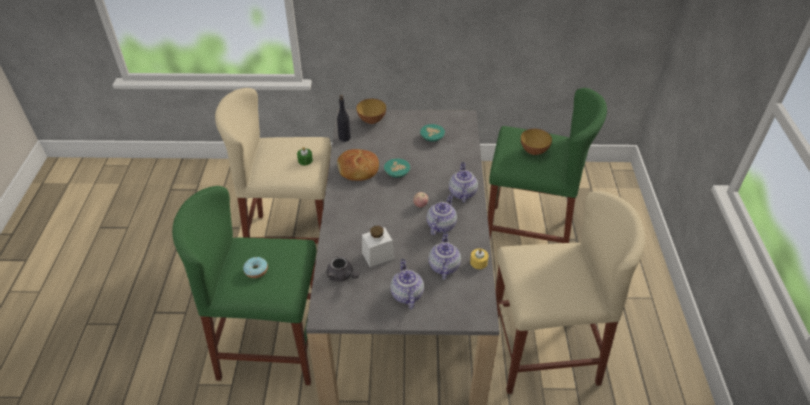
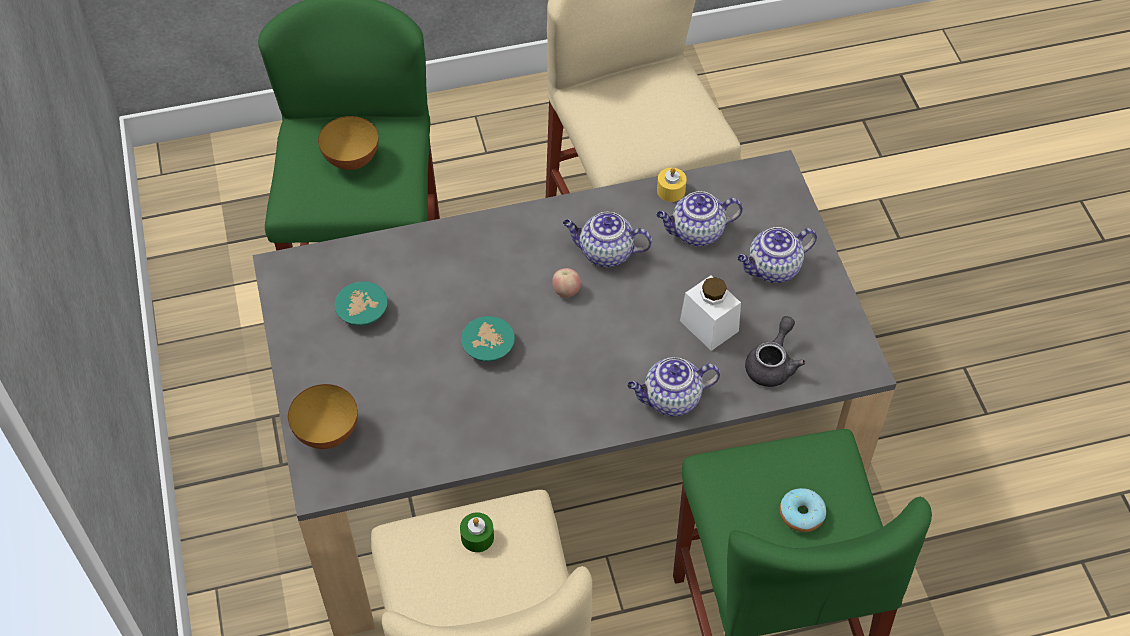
camera: 105 degrees left, 10 degrees up
(344, 138) = (400, 469): black bottle -> none
(358, 170) = (499, 414): bread -> none
(462, 192) = (513, 237): teapot -> teapot (671, 399)

